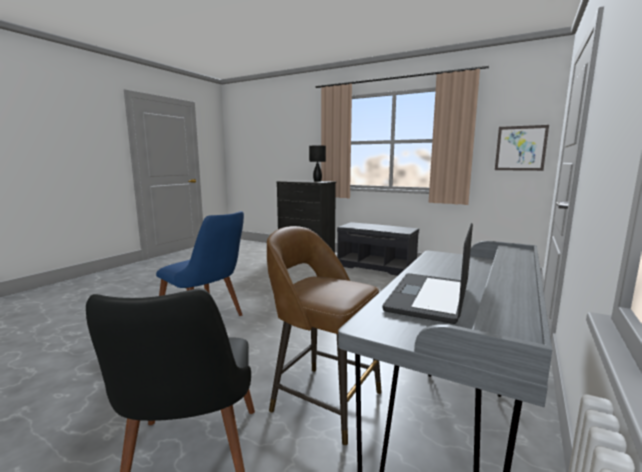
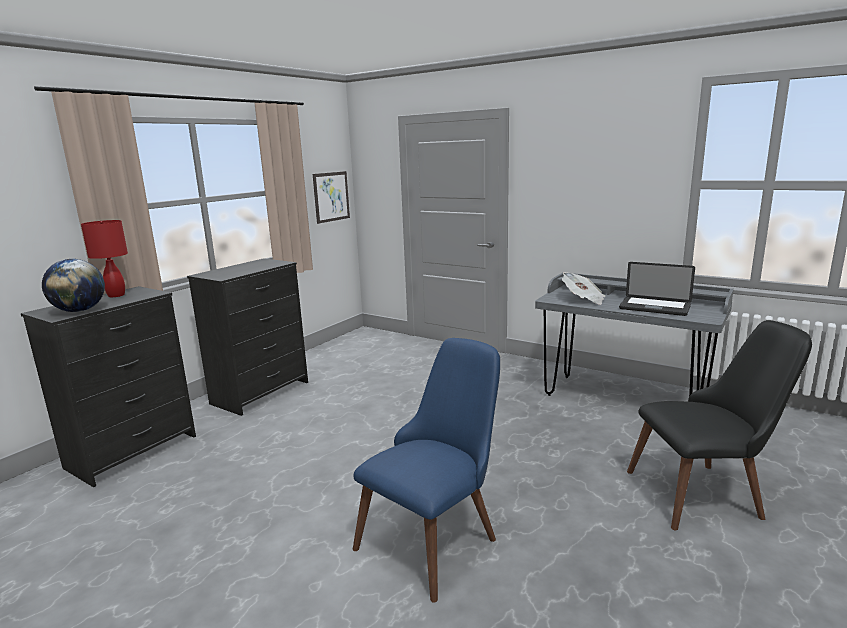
camera: 85 degrees left, 5 degrees up
(292, 181) = (79, 311): none -> globe
(317, 181) = (116, 295): black table lamp -> red table lamp
(323, 400) = (598, 438): brown stool -> none
(377, 267) = (261, 393): grey bench -> black dresser
(446, 266) = (583, 299): none -> newspaper

